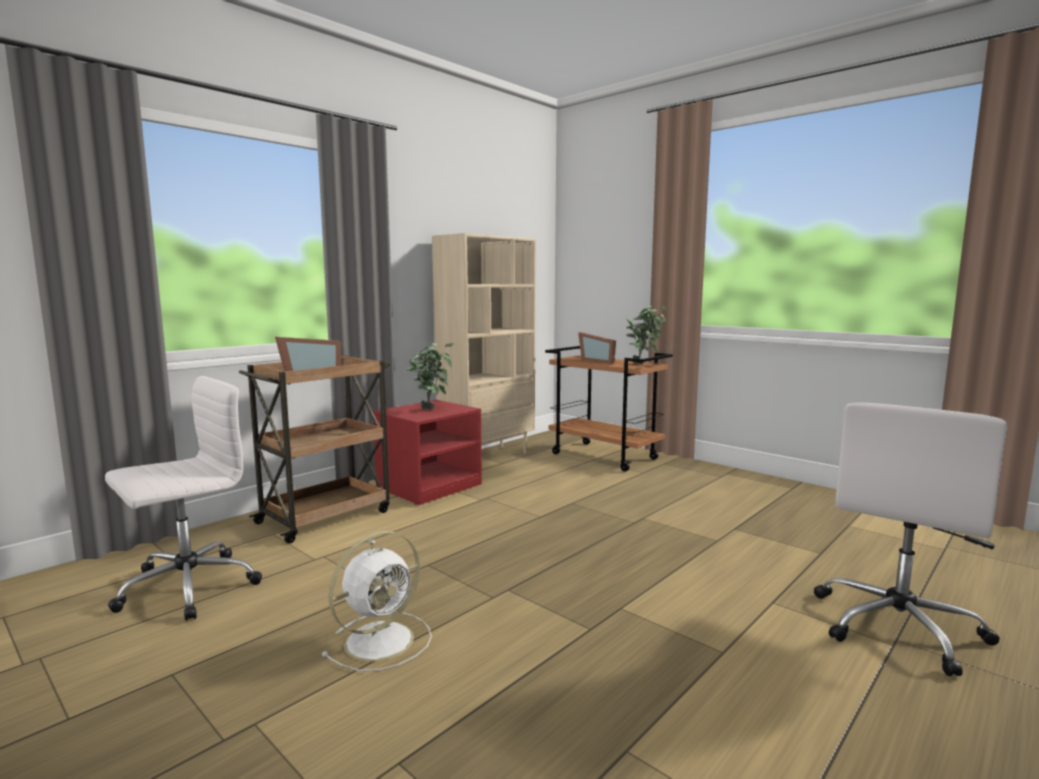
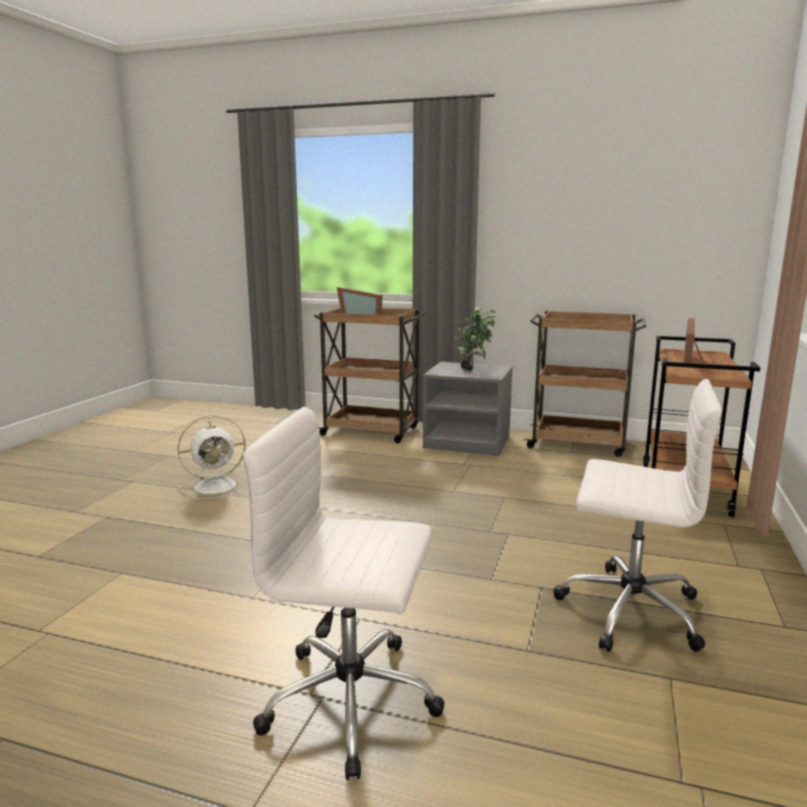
camera: 65 degrees right, 5 degrees up
(186, 587) = (250, 432): white office chair -> white office chair (627, 609)
(382, 639) = (217, 486): white fan -> white fan turned 45 degrees counterclockwise
(429, 486) = (468, 442): red nightstand -> grey nightstand
(487, 457) = (579, 443): beige bookcase -> brown cart
(644, 364) = (719, 374): potted plant -> none

